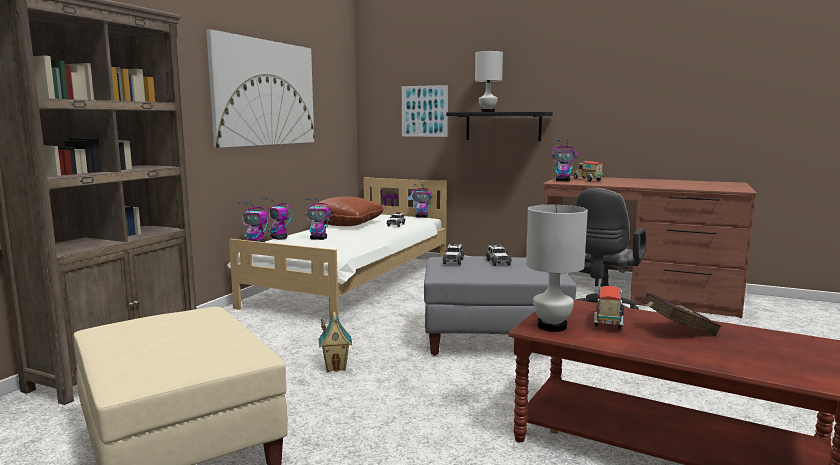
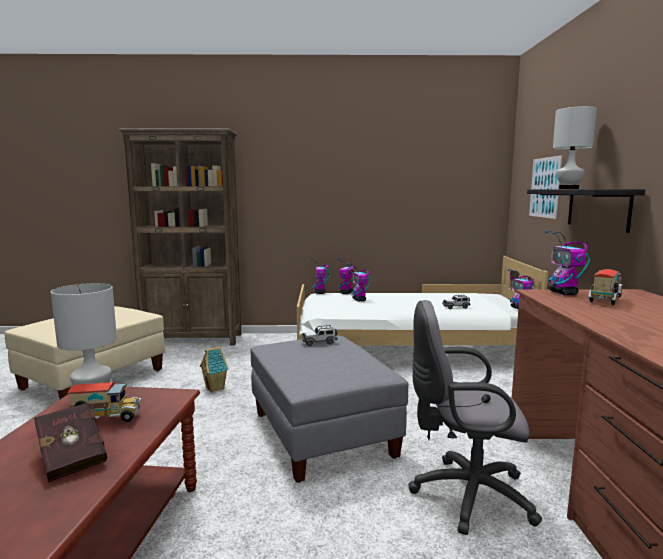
camera: 65 degrees right, 0 degrees up
(265, 93) = (363, 174): picture -> none
(345, 224) = (427, 296): brown pillow -> none
(497, 262) = (332, 357): toy car -> none

